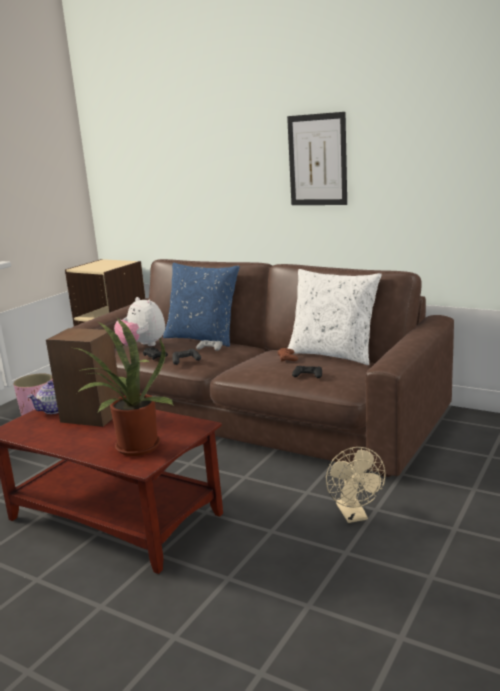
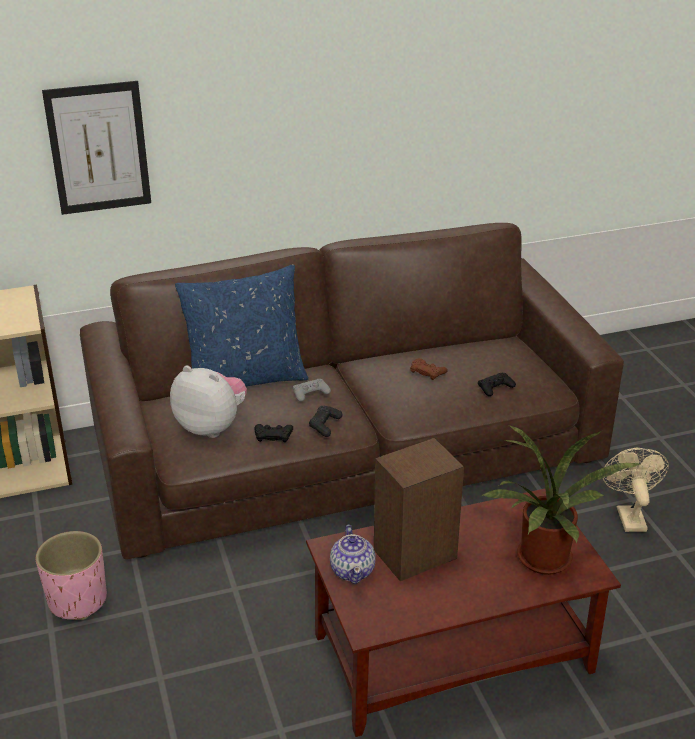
camera: 50 degrees left, 15 degrees up
(142, 346) = (212, 426): plush toy -> plush toy turned 150 degrees counterclockwise
(317, 160) = (361, 94): picture -> picture (98, 148)
(333, 354) = (441, 345): white pillow -> none
(354, 515) = (629, 515): beige fan -> beige fan turned 120 degrees counterclockwise

